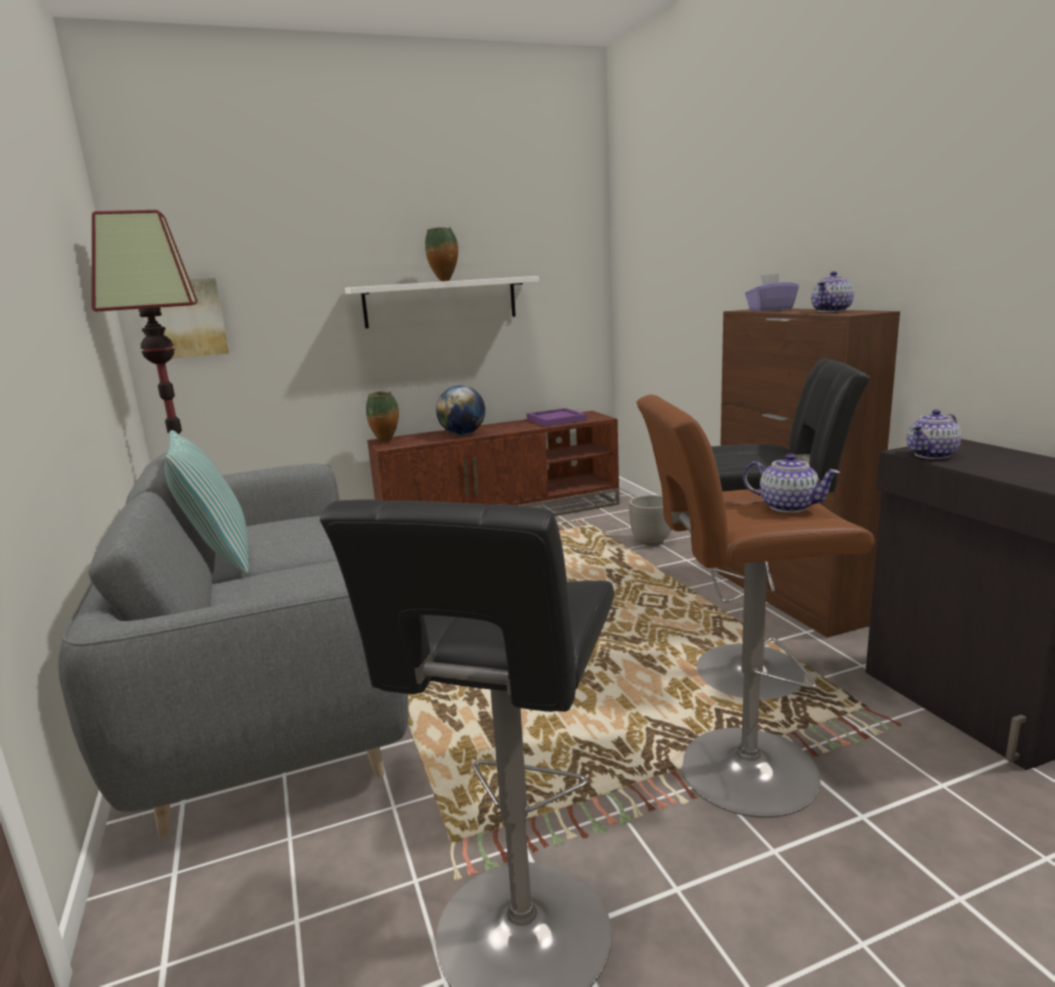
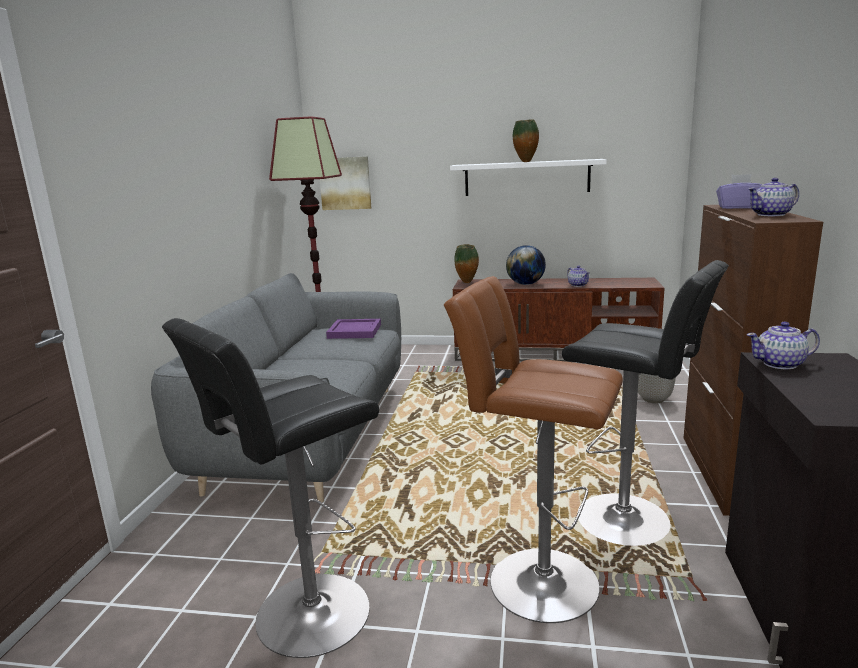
camera: 30 degrees right, 0 degrees up
(219, 557) = (296, 344): pillow -> none
(555, 420) = (611, 282): purple tray -> purple tray (354, 331)
(787, 506) = (573, 380): teapot -> teapot (578, 285)

